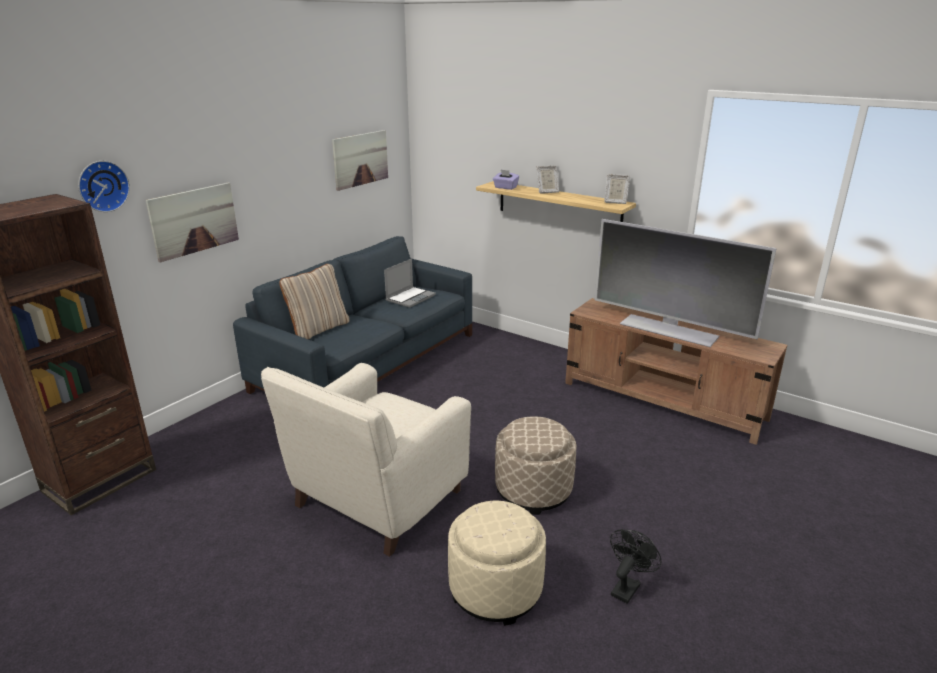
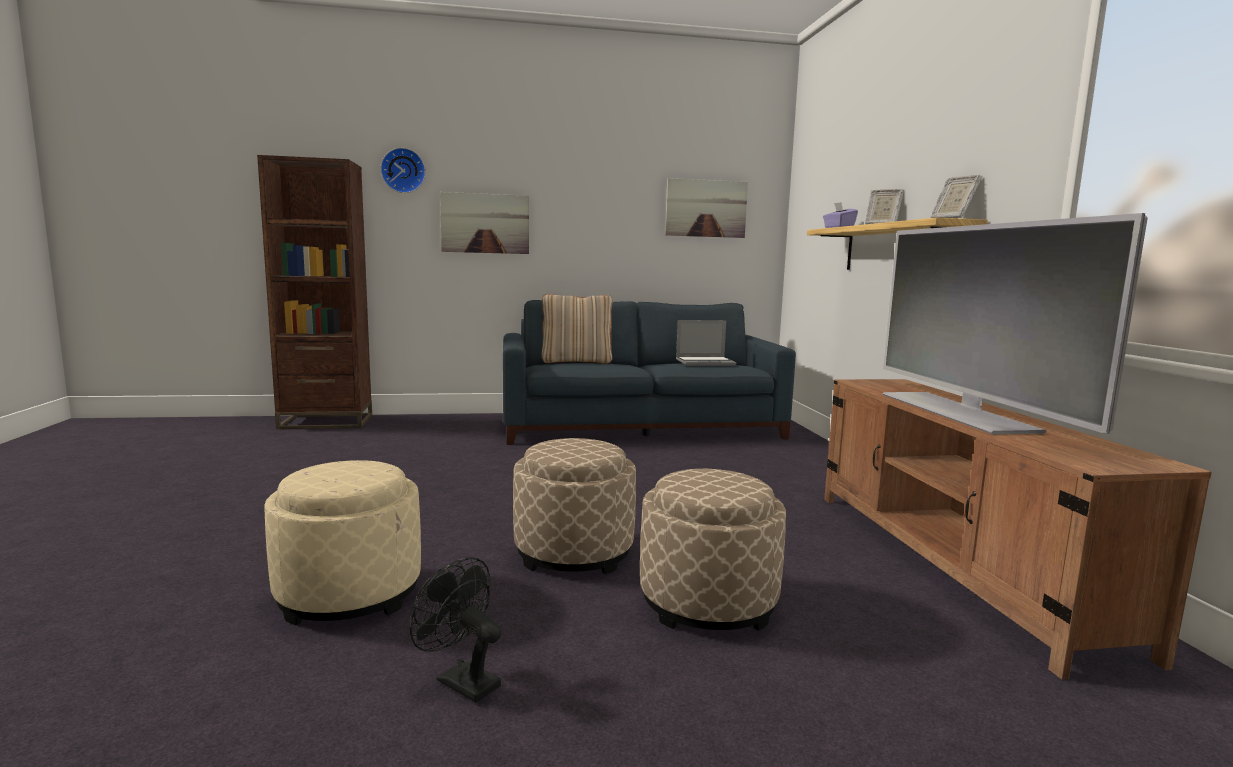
camera: 45 degrees right, 15 degrees down
(375, 500) = (430, 494): beige armchair -> none
(627, 586) = (460, 680): black fan -> black fan turned 135 degrees counterclockwise
(629, 481) = (708, 602): none -> beige ottoman

